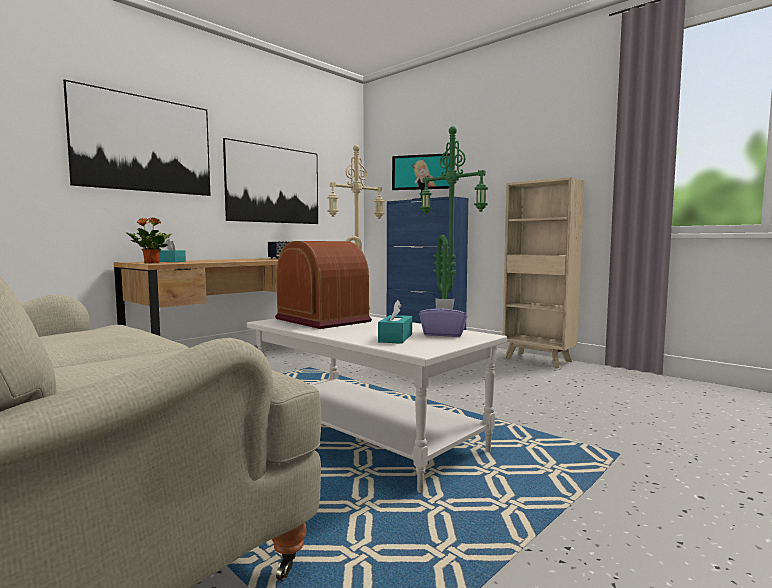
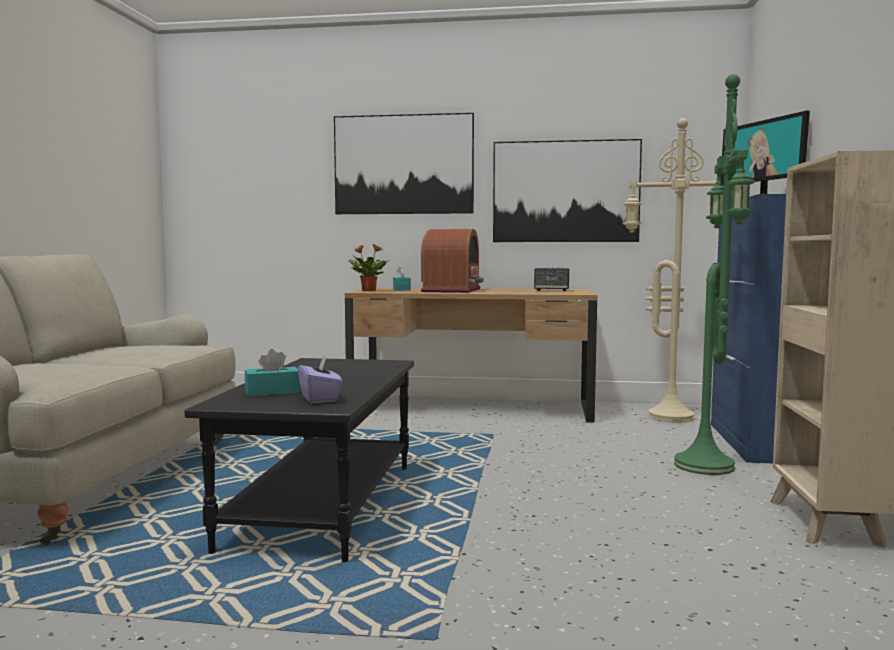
camera: 55 degrees right, 0 degrees up
(323, 320) = (344, 367): radio -> radio (452, 290)
(365, 437) = (321, 504): white coffee table -> black coffee table

